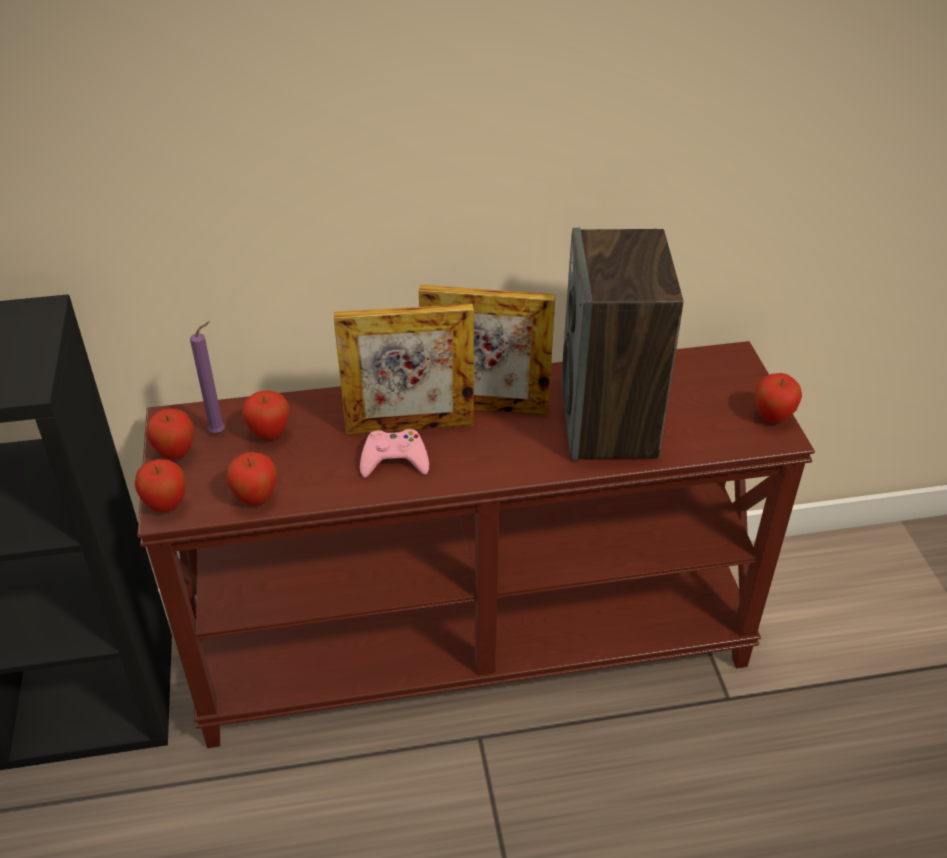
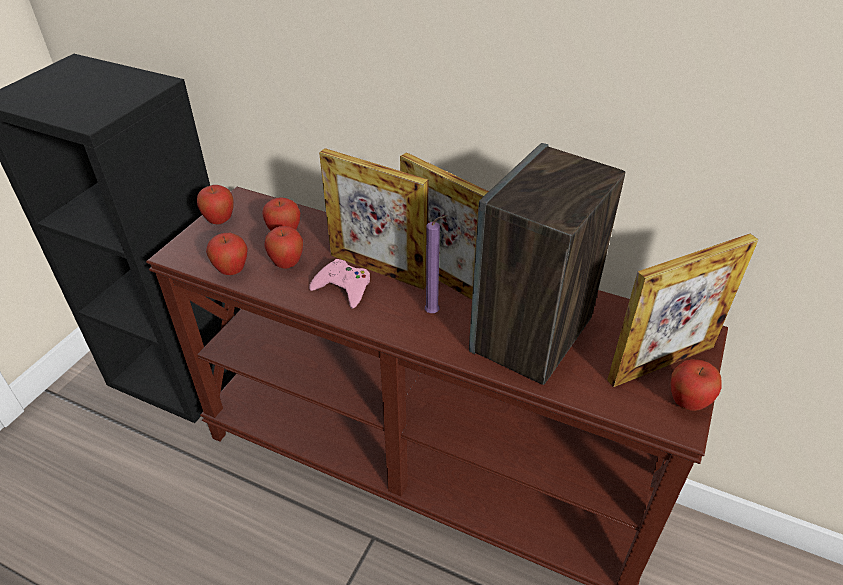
camera: 35 degrees right, 0 degrees up
(166, 505) = (180, 250): apple -> apple (287, 264)
(220, 432) = (258, 219): purple candle -> purple candle (434, 313)
(728, 395) = (661, 363): none -> picture frame

